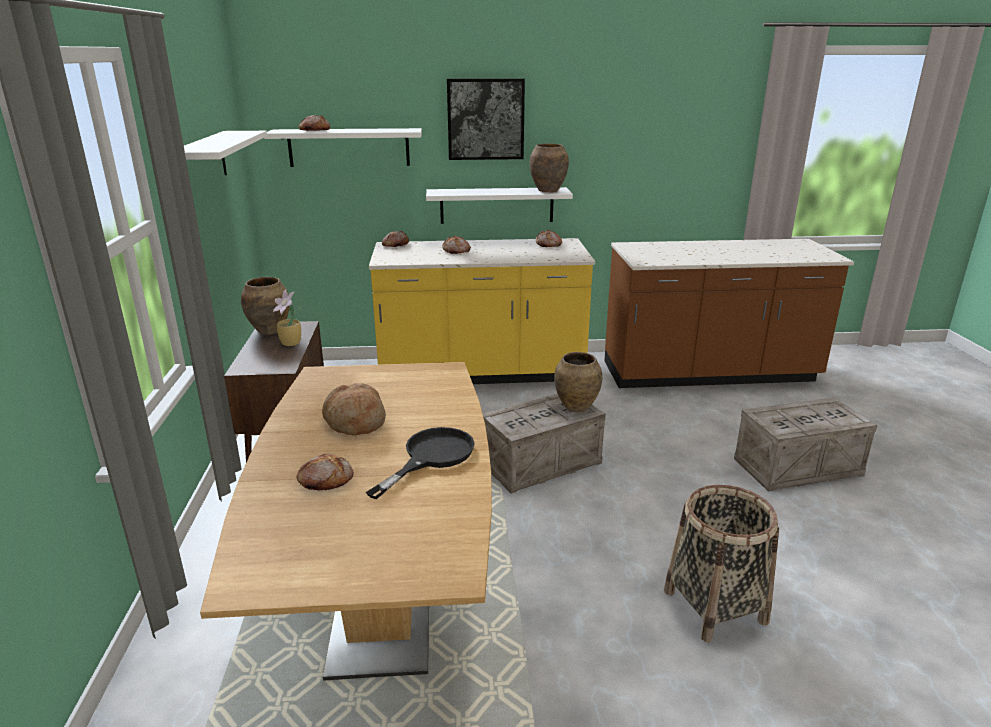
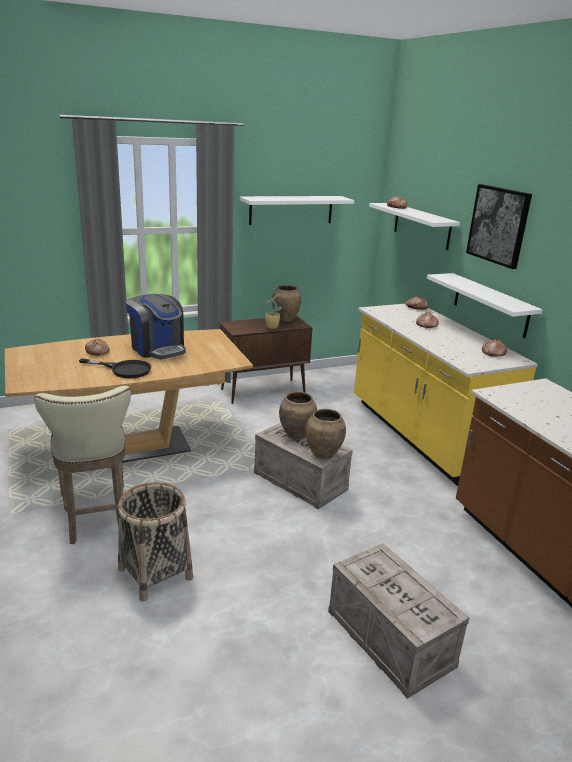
camera: 70 degrees right, 0 degrees up
(354, 421) = (158, 349): bread -> coffee machine
(548, 191) = (511, 304): brown vase -> brown vase (297, 435)
(578, 662) = (95, 517): none -> beige stool

